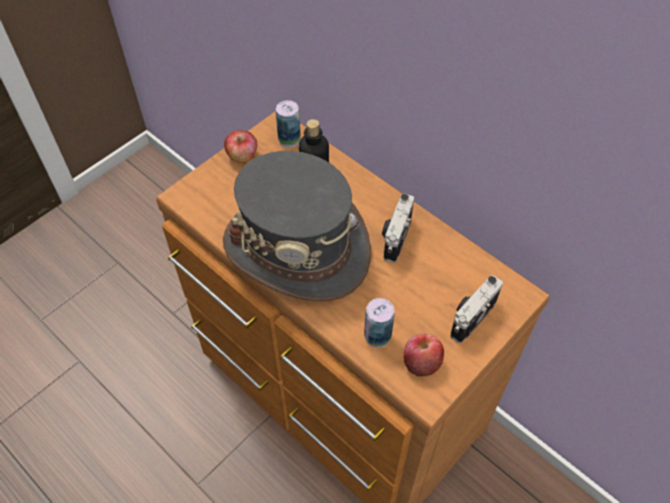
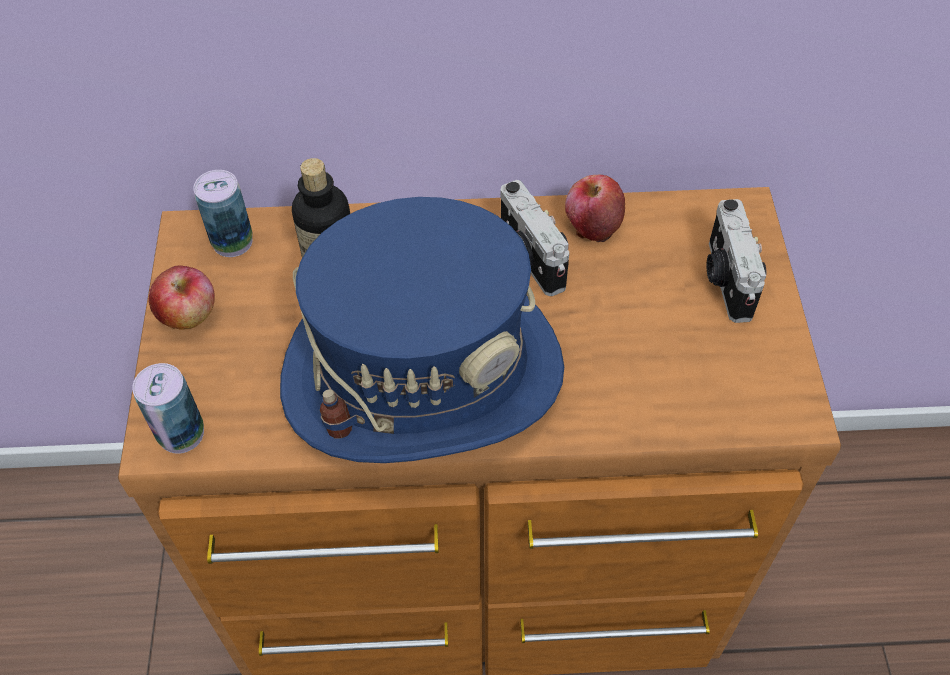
camera: 45 degrees left, 0 degrees up
(297, 248) = (423, 373): grey hat -> blue hat
(377, 336) = (656, 395): can -> can (181, 433)
(421, 362) = (740, 380): apple -> apple (592, 225)

